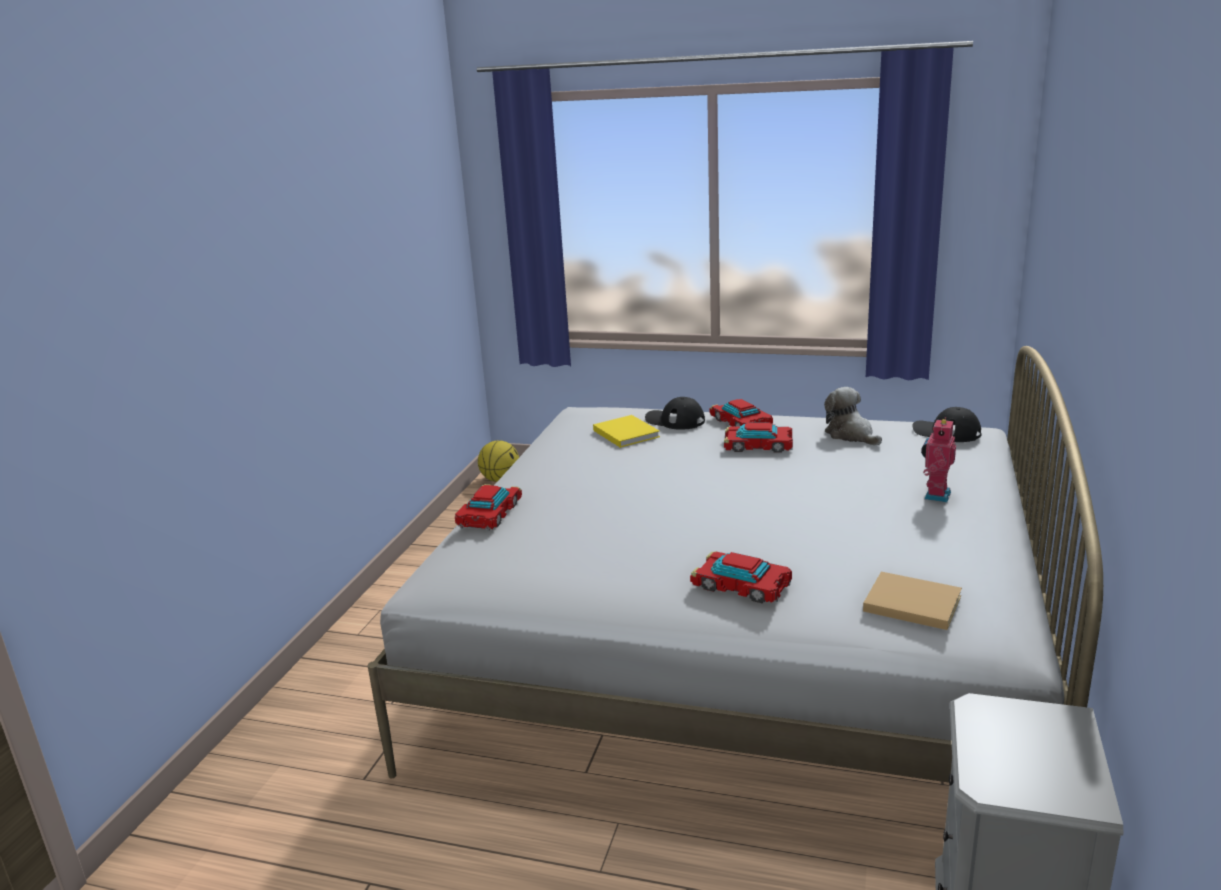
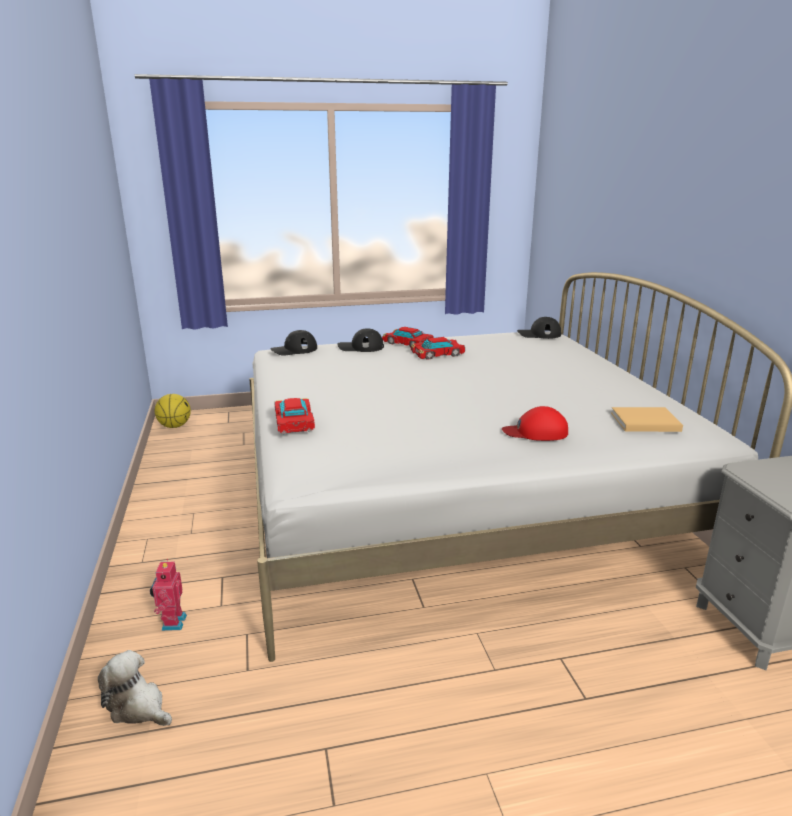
camera: 30 degrees left, 0 degrees up
(594, 413) = (294, 350): none -> black cap
(625, 433) = (334, 358): yellow book -> none
(741, 586) = (536, 432): toy car -> red cap
(851, 435) = (487, 342): plush toy -> plush toy (138, 707)
(935, 495) = (578, 365): toy robot -> toy robot (172, 622)

